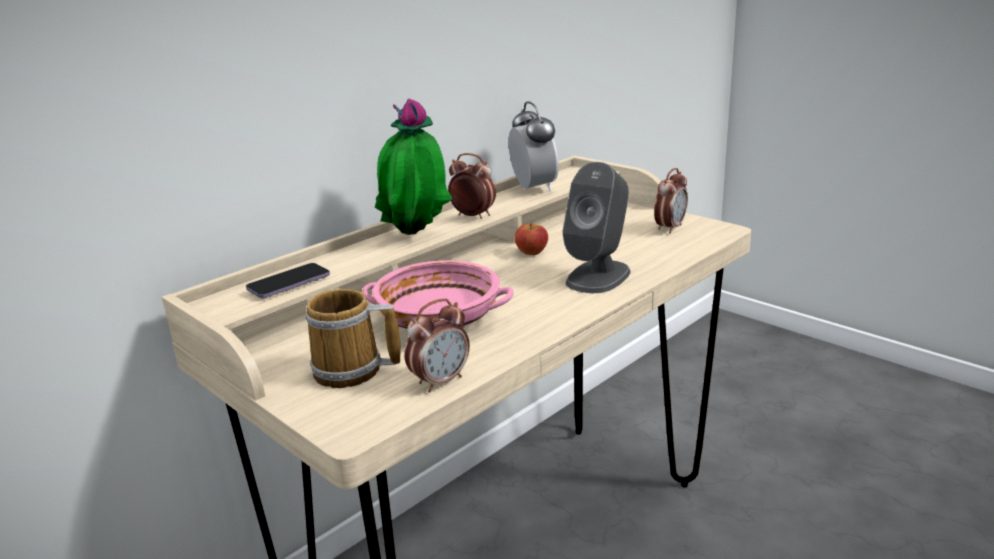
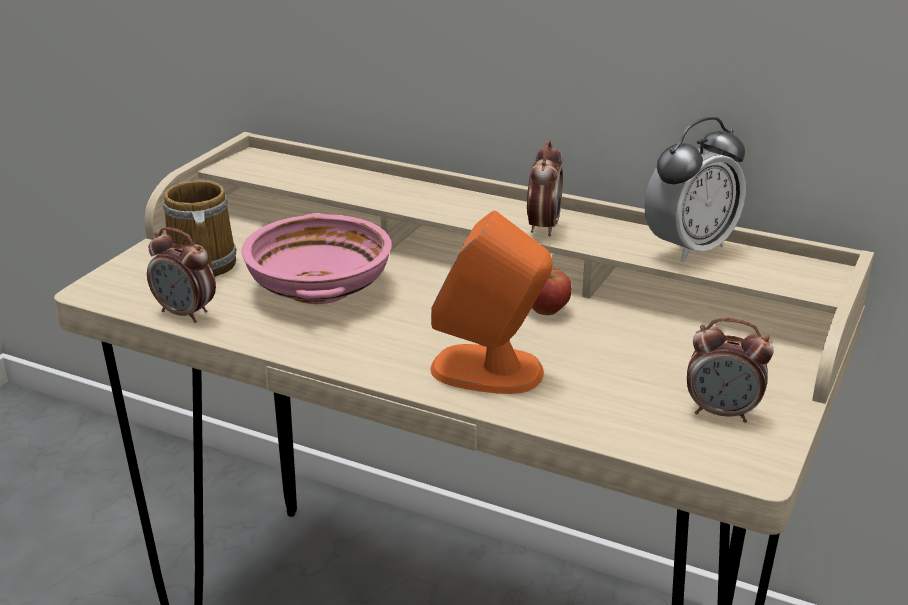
camera: 70 degrees right, 5 degrees up
(289, 283) = (299, 175): phone -> none
(416, 236) = (455, 207): potted plant -> none
(598, 276) = (489, 370): grey speaker -> orange speaker

